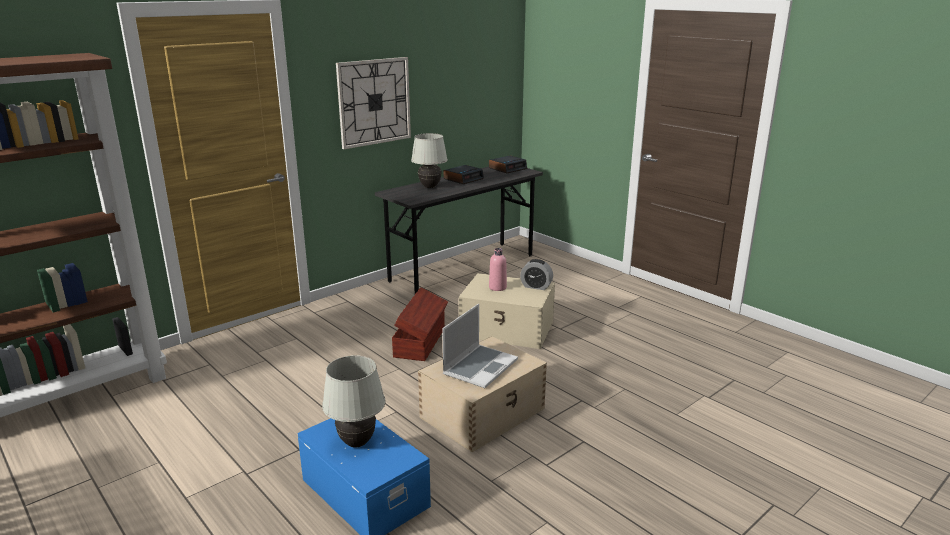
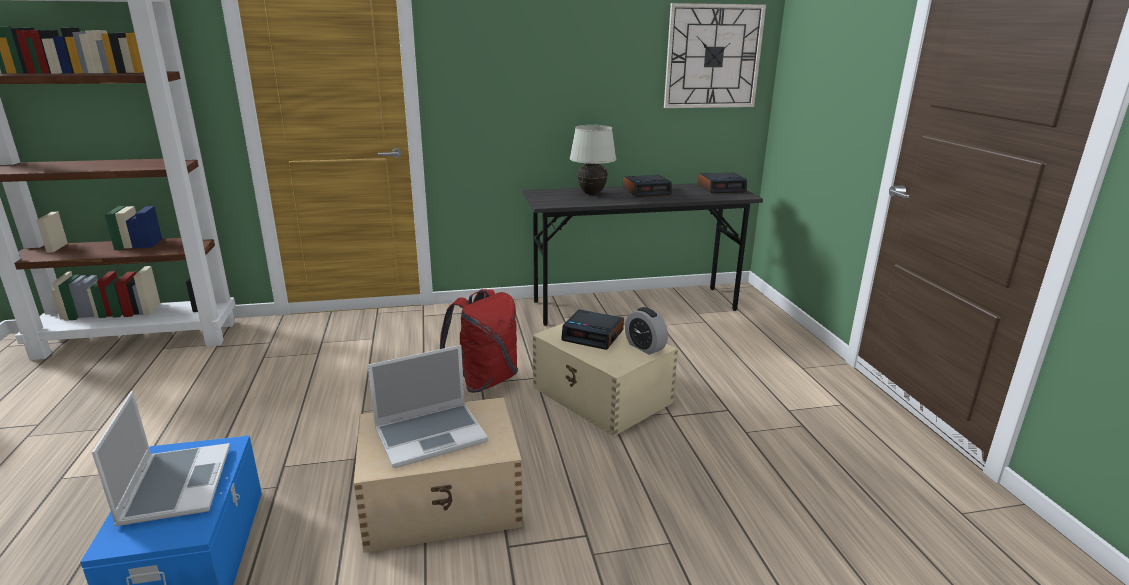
camera: 30 degrees right, 0 degrees up
(356, 443) = (175, 484): white table lamp -> laptop
(374, 102) = (532, 77): wall clock -> wall clock (713, 57)
(421, 342) = (484, 381): brown storage box -> red backpack
(497, 287) = (593, 335): pink bottle -> alarm clock

